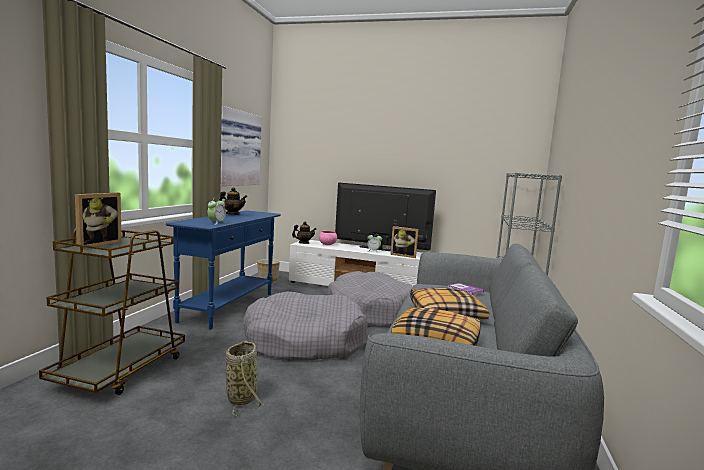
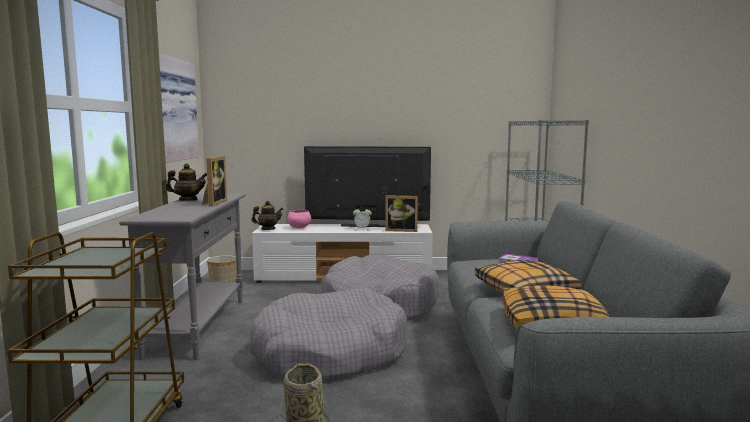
camera: 15 degrees left, 0 degrees up
(96, 245) = (64, 263): picture frame -> picture frame (213, 203)
(216, 223) = (189, 214): alarm clock -> none
(229, 307) = (198, 326): blue console table -> grey console table

